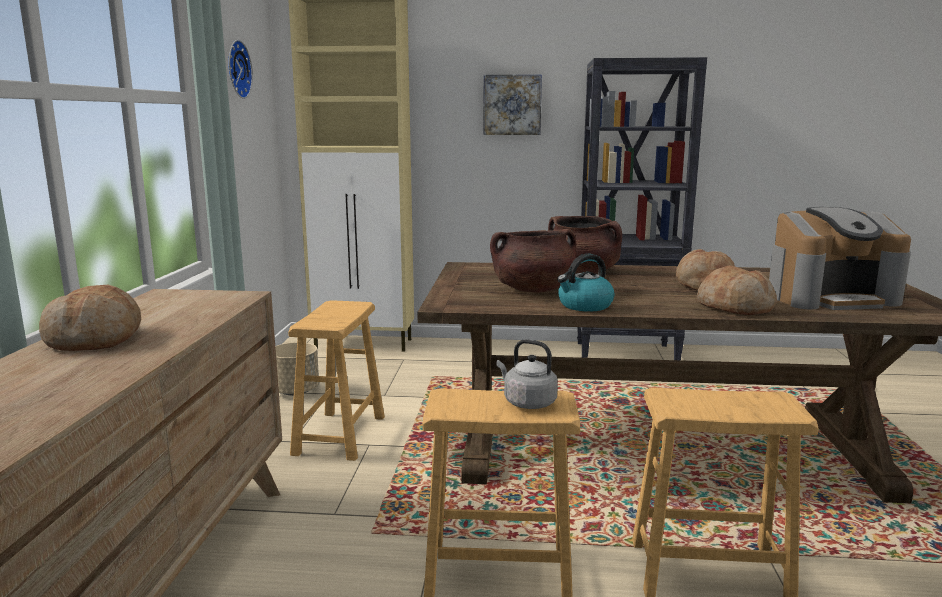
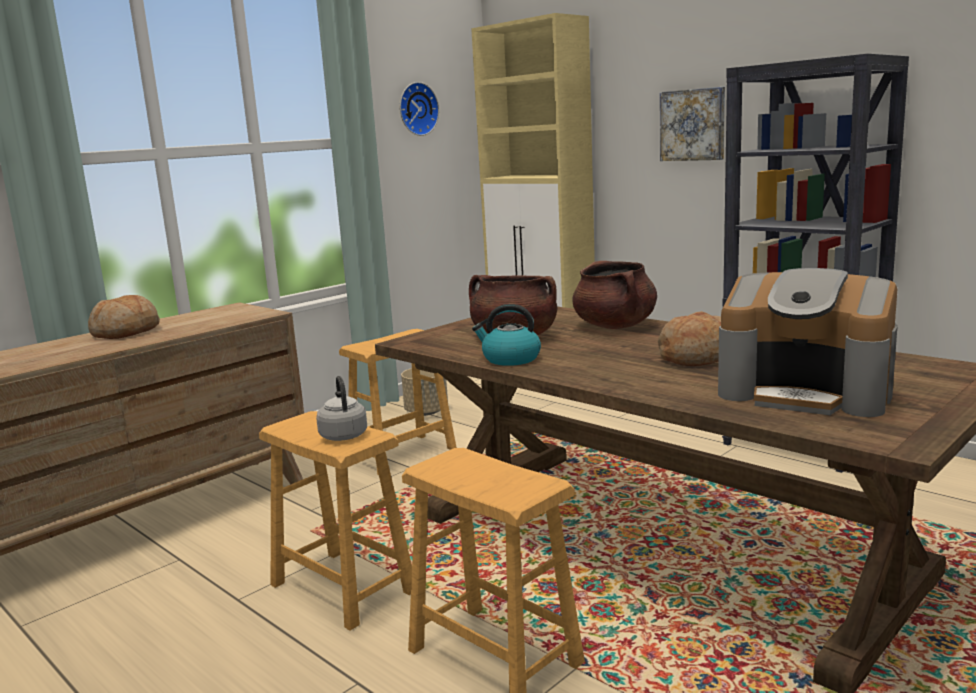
camera: 40 degrees right, 0 degrees up
(735, 307) = (650, 384): bread -> none

